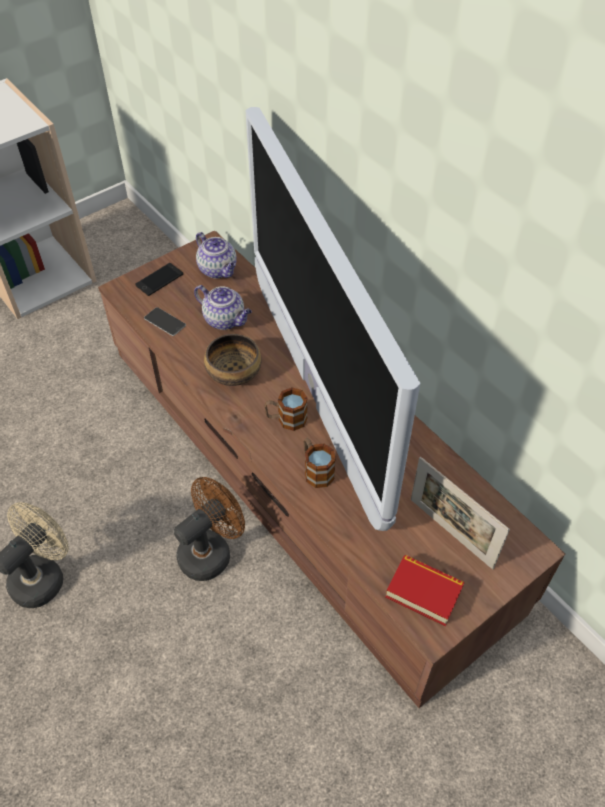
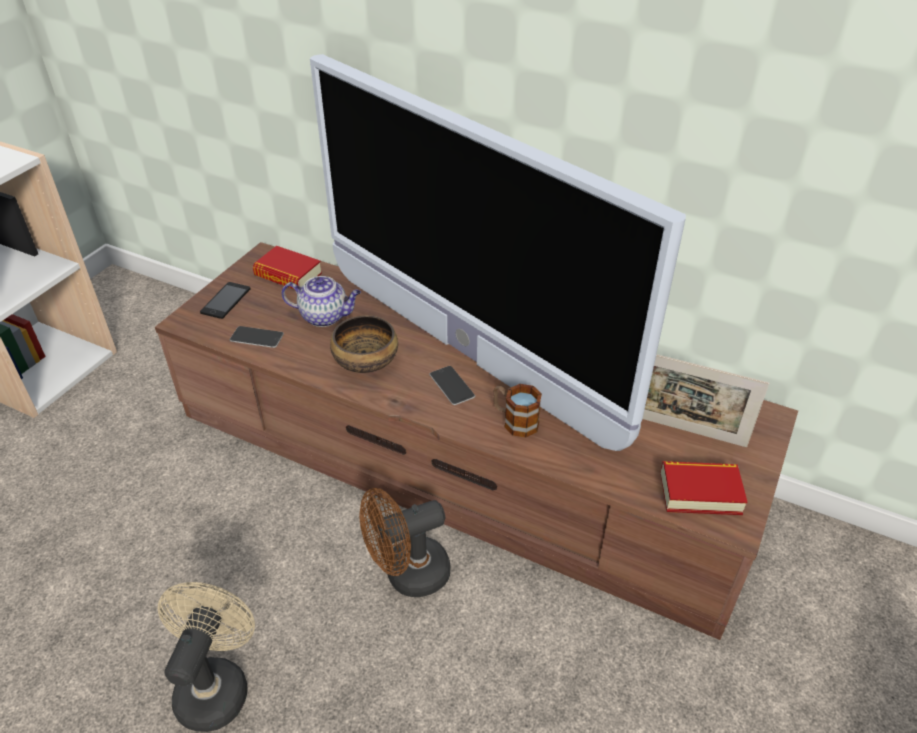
camera: 25 degrees left, 10 degrees down
(211, 551) = (407, 575): brown fan -> brown fan turned 135 degrees counterclockwise
(218, 270) = (288, 275): teapot -> book
(286, 419) = (452, 385): mug -> phone

